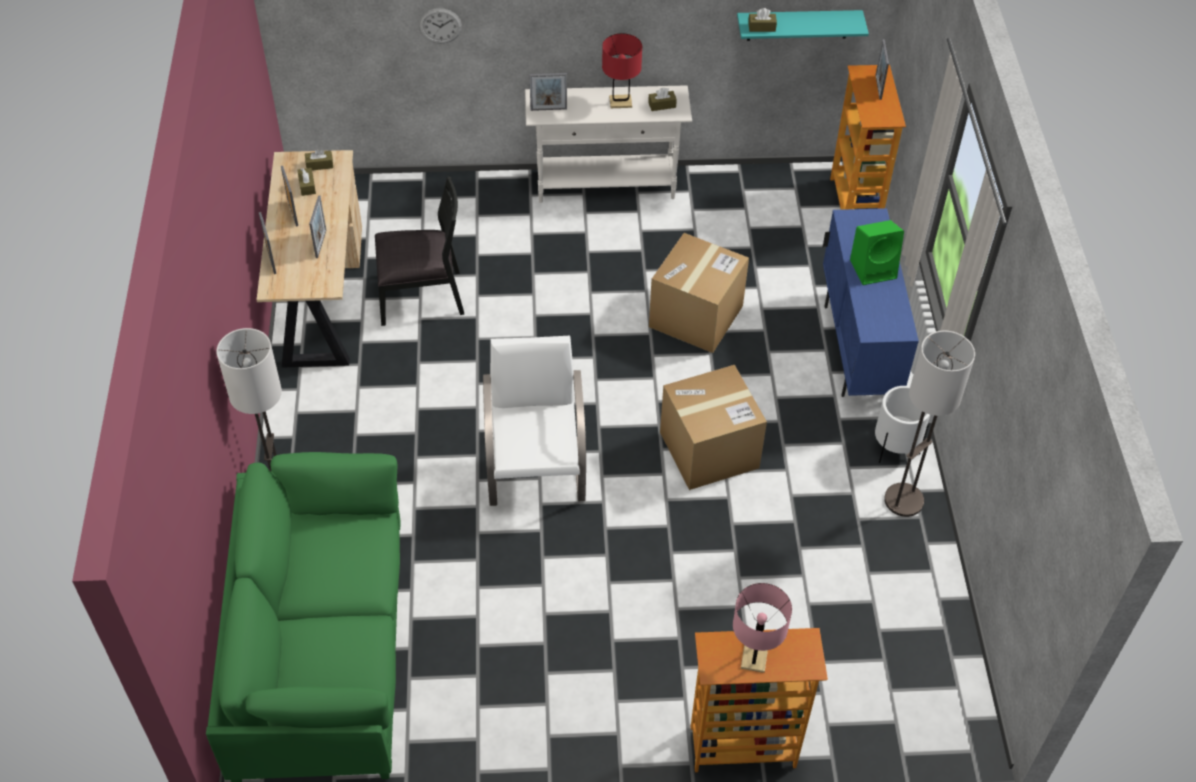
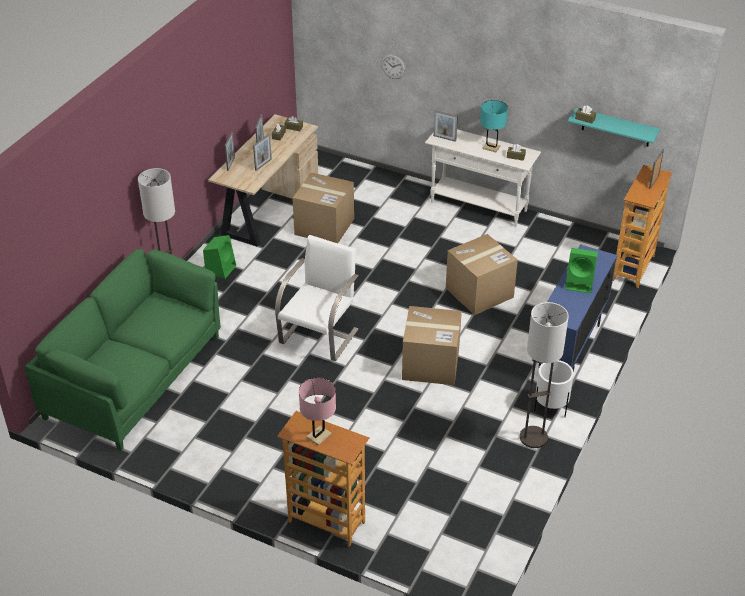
camera: 30 degrees right, 10 degrees down
(322, 422) = (221, 268): none -> green speaker
(421, 296) = (324, 226): black chair -> cardboard box
(620, 102) = (491, 147): red table lamp -> turquoise table lamp

